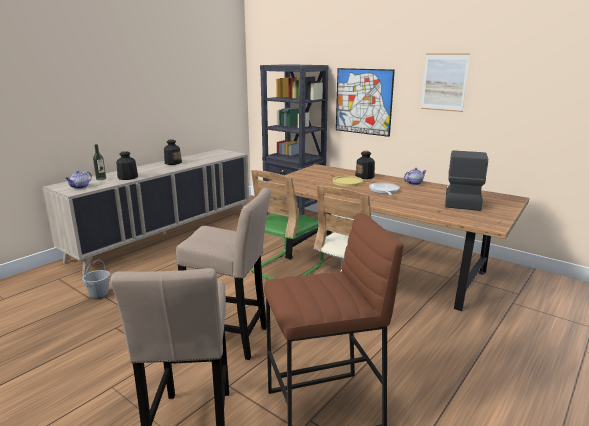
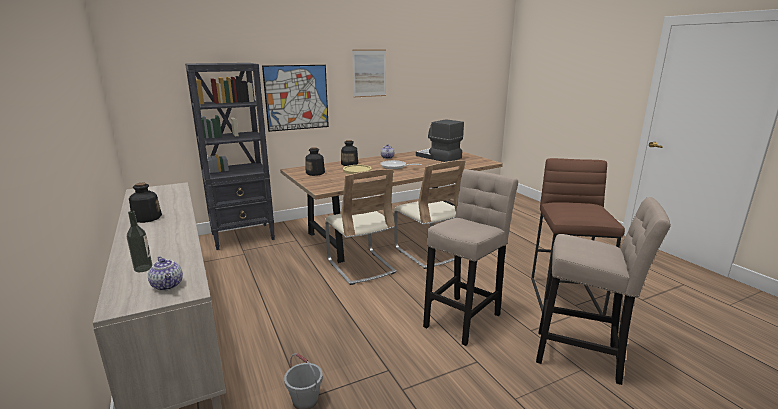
camera: 65 degrees left, 0 degrees up
(127, 177) = (174, 249): bottle -> bottle (315, 173)
(287, 268) = (360, 266): green chair -> beige chair

